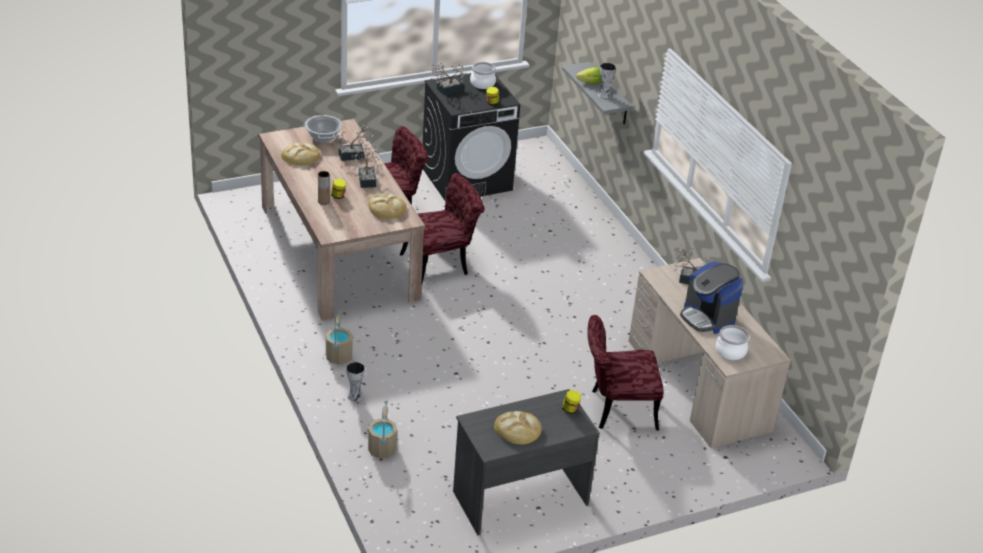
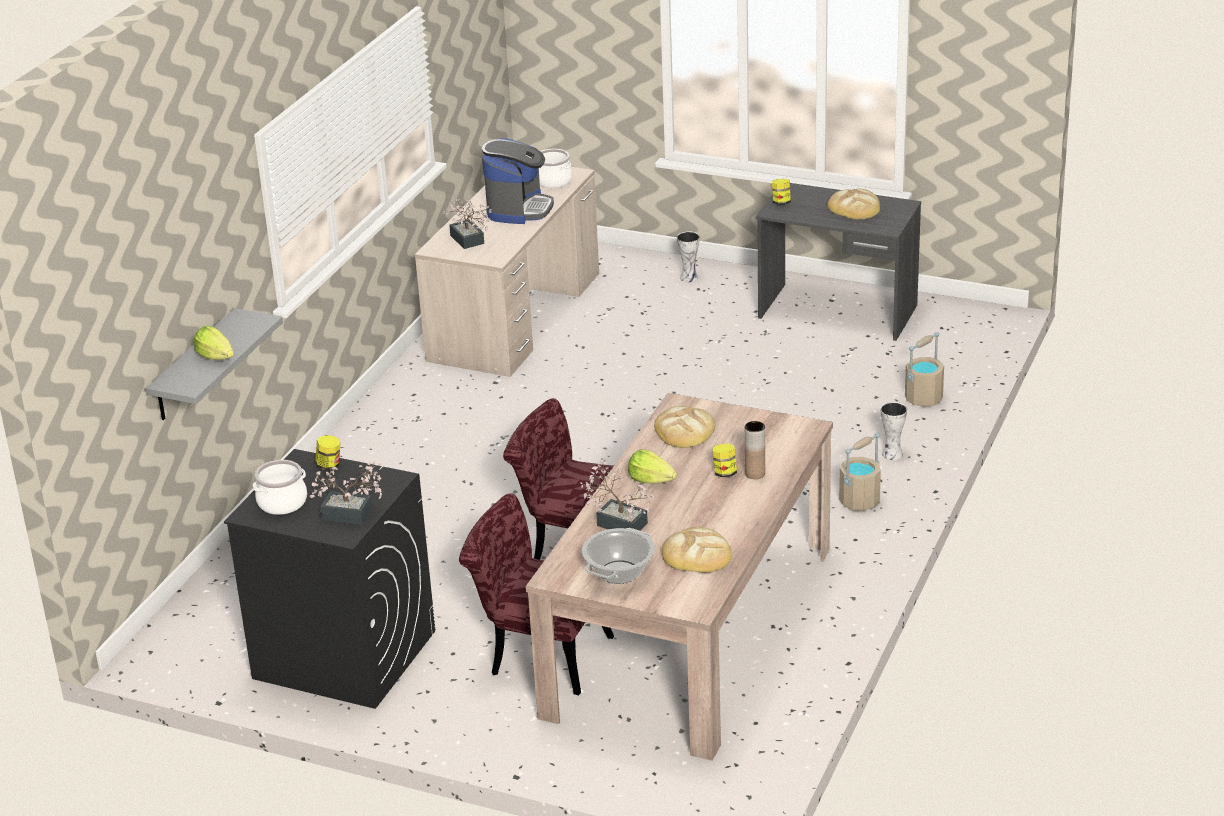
camera: 130 degrees left, 5 degrees down
(367, 179) = (651, 480): potted plant -> lettuce
(604, 96) = (238, 333): vase -> vase (689, 277)
(616, 409) = (633, 332): red chair -> none

